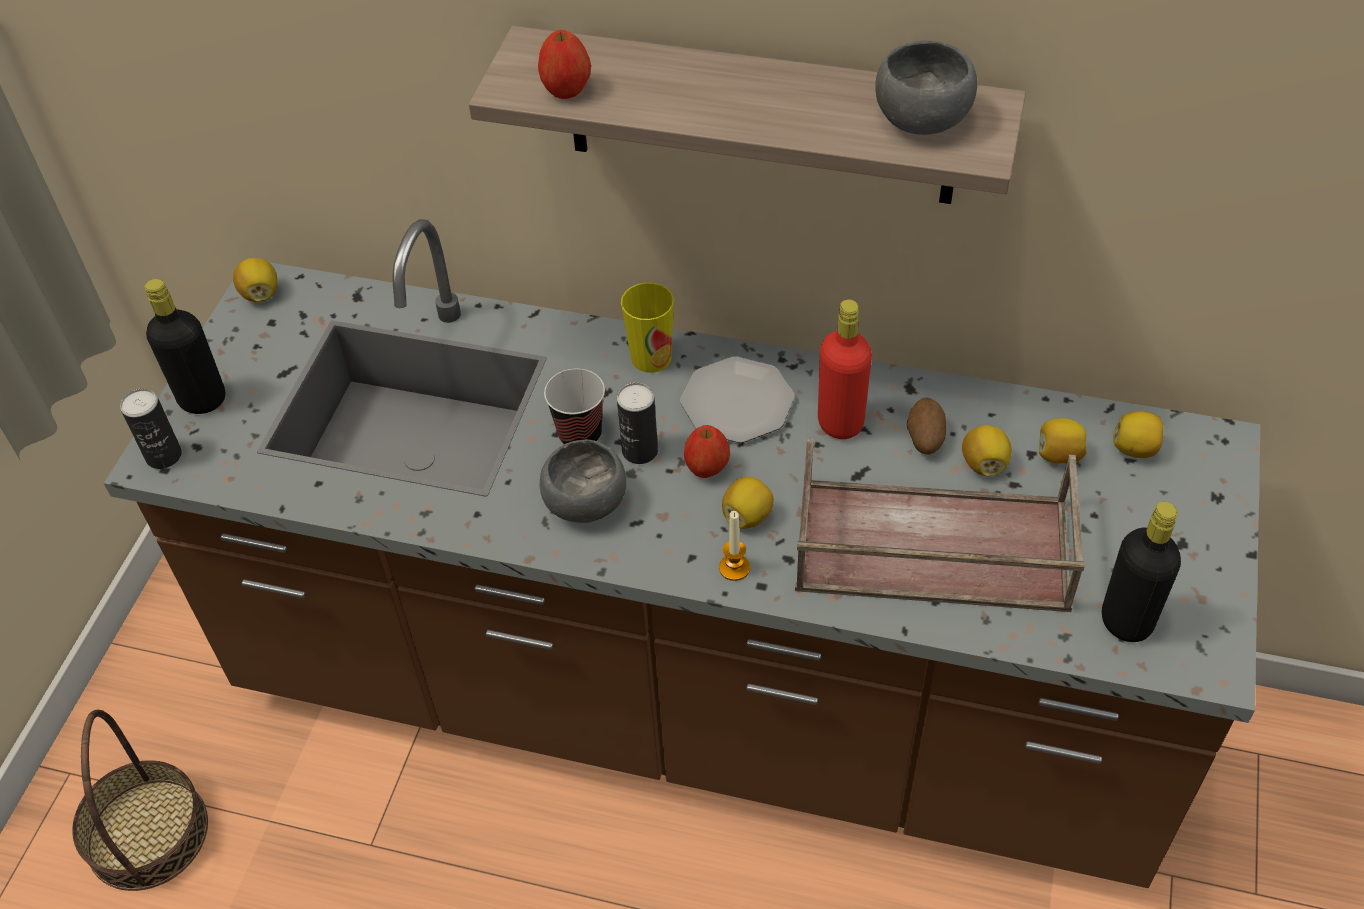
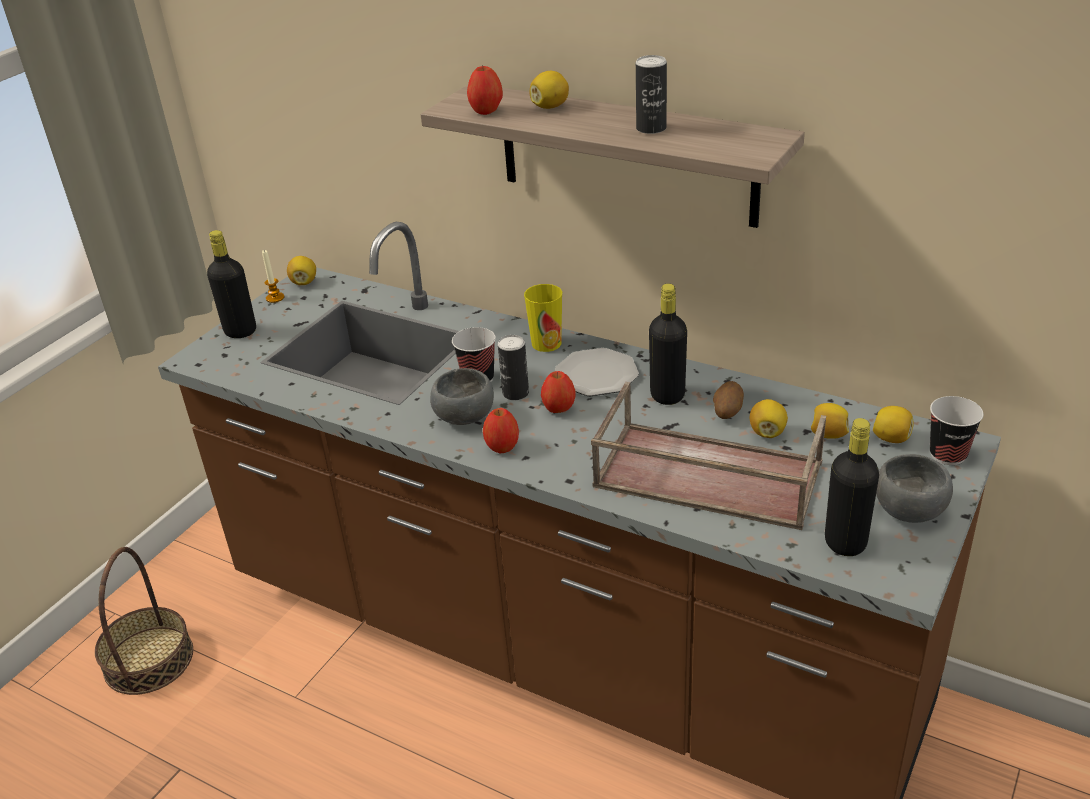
camera: 15 degrees right, 15 degrees down
(164, 456) = (201, 357): can -> can (651, 128)
(655, 545) = (502, 447): none -> apple
(734, 568) = (554, 467): candle -> candle (275, 298)
(747, 516) = (576, 439): lemon -> lemon (550, 107)
(840, 423) = (667, 395): red bottle -> black bottle
(923, 118) = (722, 138): grey bowl -> grey bowl (910, 509)
(1207, 463) = (948, 454): none -> cup

